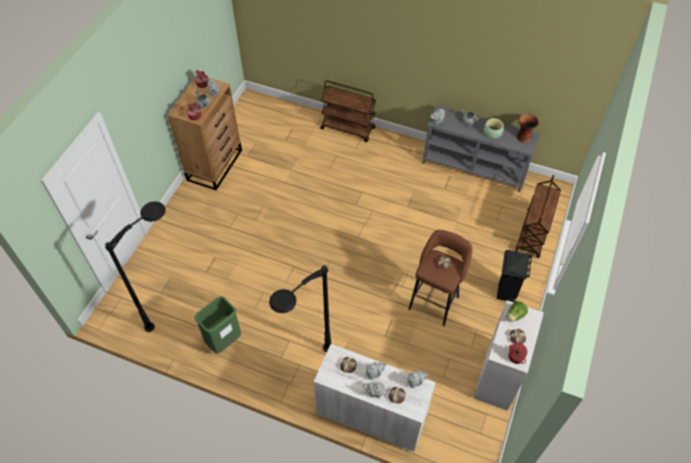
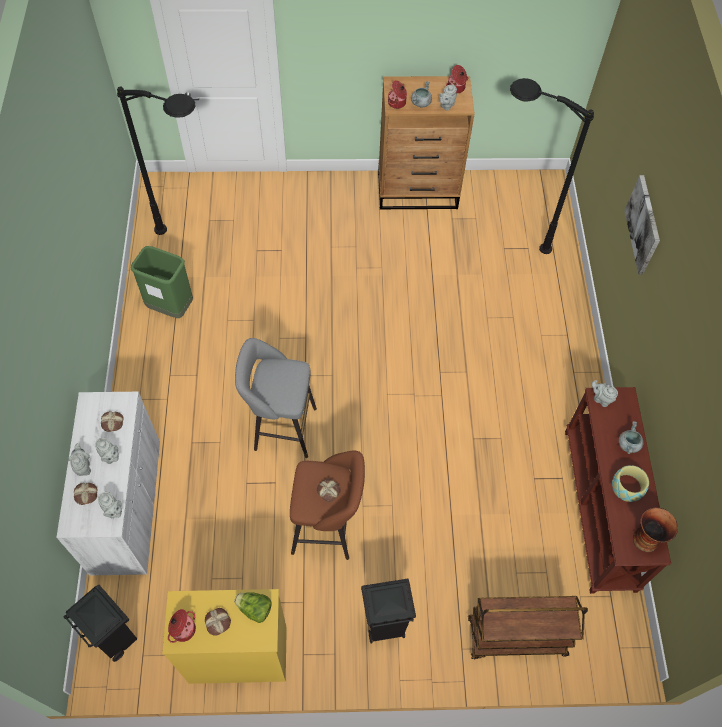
camera: 65 degrees right, 5 degrees up
(304, 370) = (162, 407): black floor lamp -> black floor lamp (507, 237)
(348, 128) = (571, 313): brown cart -> none
(354, 303) = (281, 428): none -> grey stool
(367, 41) = (643, 224): none -> picture
(463, 446) = (116, 638): none -> black trash can
(474, 167) = (600, 508): grey console table -> brown console table
(498, 377) = (237, 655): white dresser -> yellow dresser

